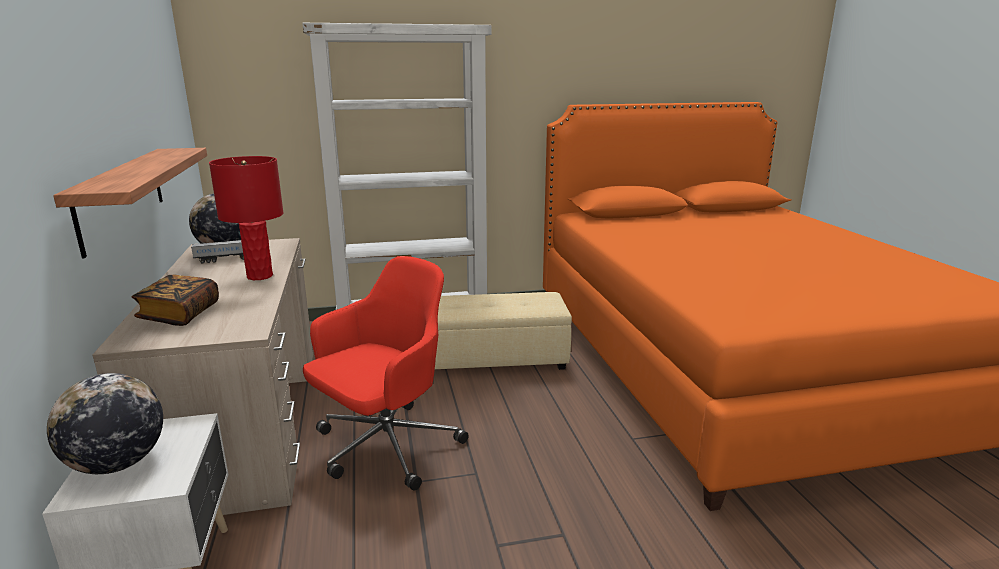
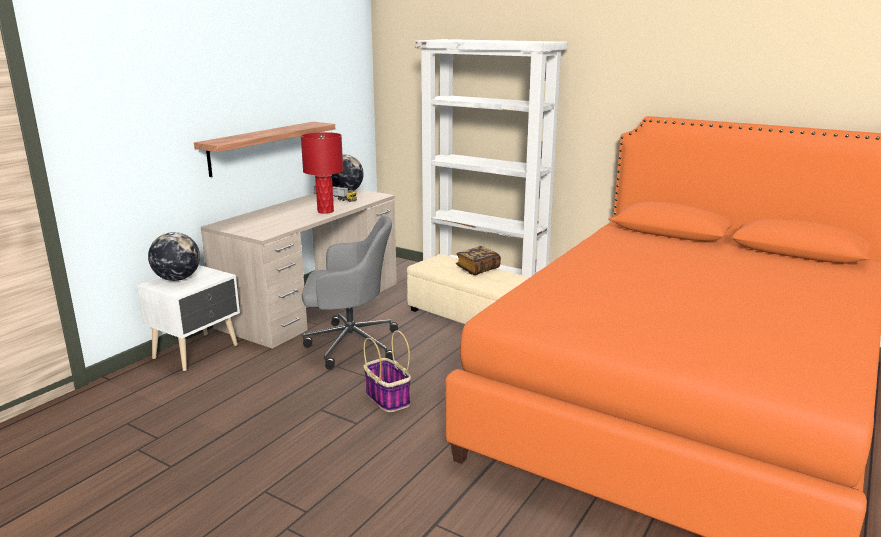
camera: 45 degrees right, 0 degrees up
(180, 314) = (257, 220): book -> book (478, 269)
(385, 447) = (349, 344): red office chair -> grey office chair
(537, 485) = (387, 398): none -> basket

